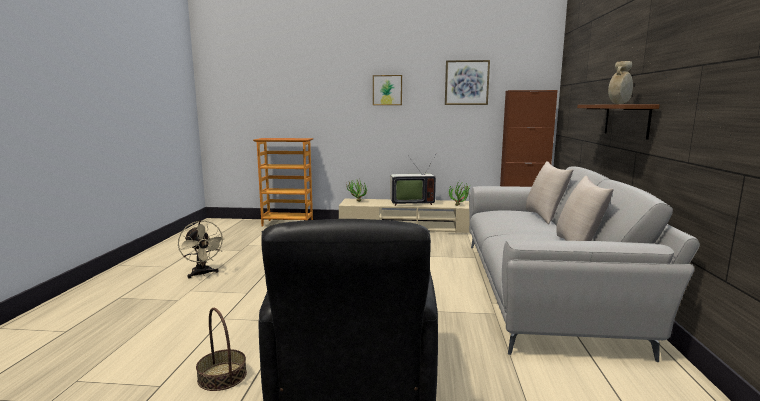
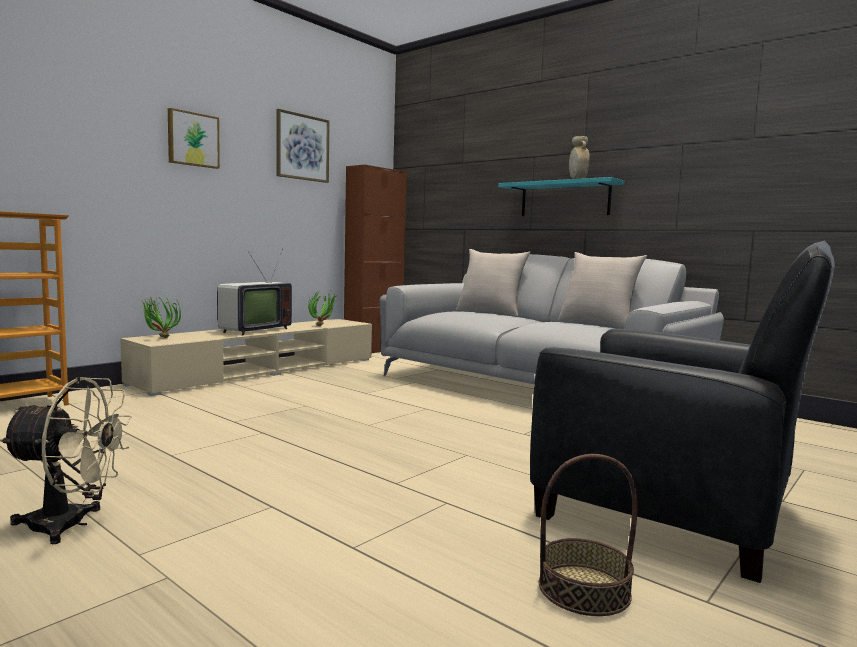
camera: 55 degrees left, 5 degrees down
(626, 120) = (564, 199): brown shelf -> turquoise shelf

